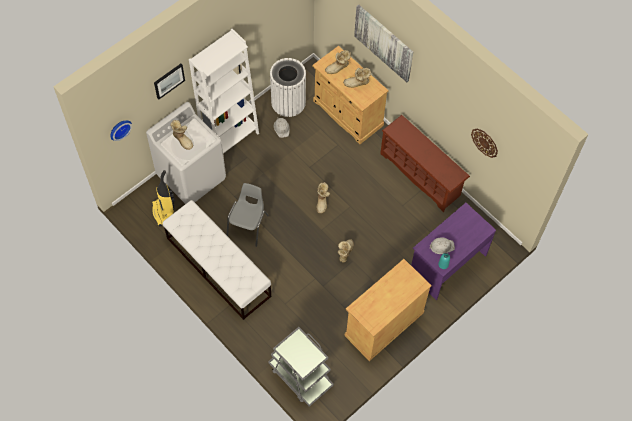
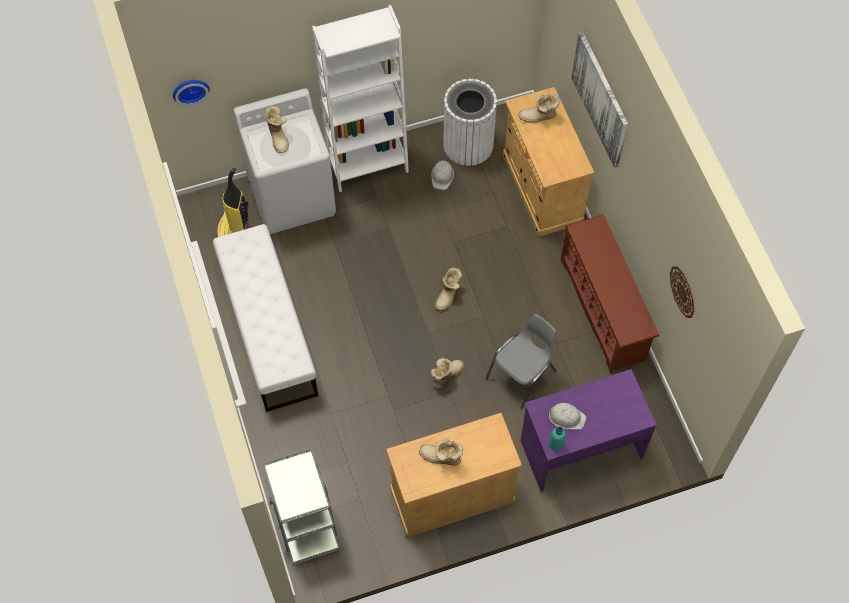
camera: 25 degrees right, 0 degrees up
(169, 80) = (278, 47): picture -> none
(248, 225) = (334, 289): grey chair -> grey chair (522, 375)
(357, 83) = (555, 147): boot -> boot (441, 458)

